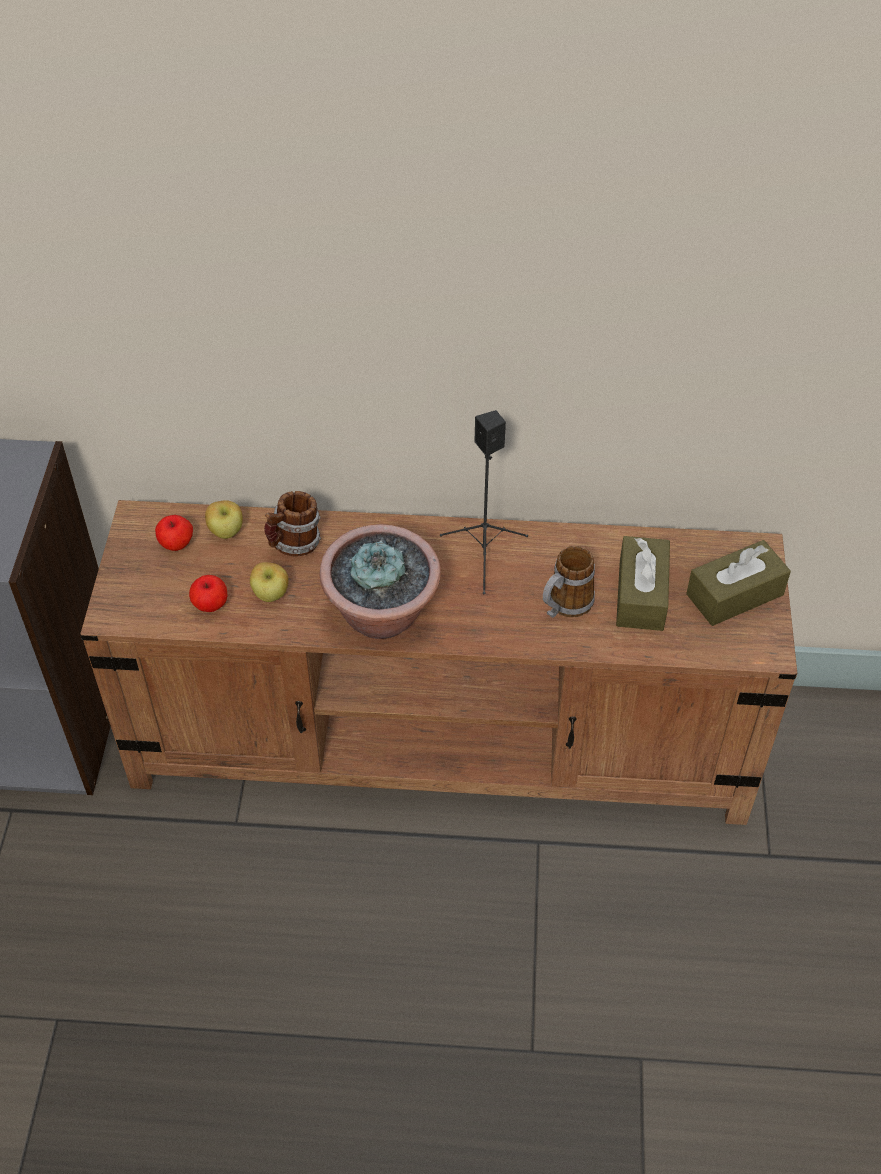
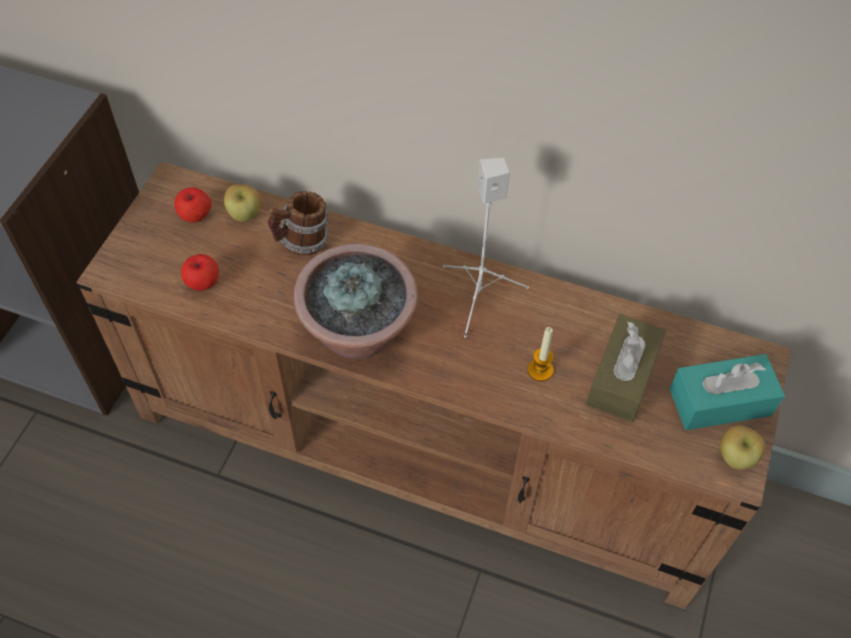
camera: 15 degrees right, 5 degrees up
(271, 595) = (262, 287): apple -> apple (735, 458)
(484, 555) = (479, 297): black speaker -> white speaker
(564, 606) = (540, 370): mug -> candle
(734, 594) = (720, 402): brown tissue box -> turquoise tissue box

